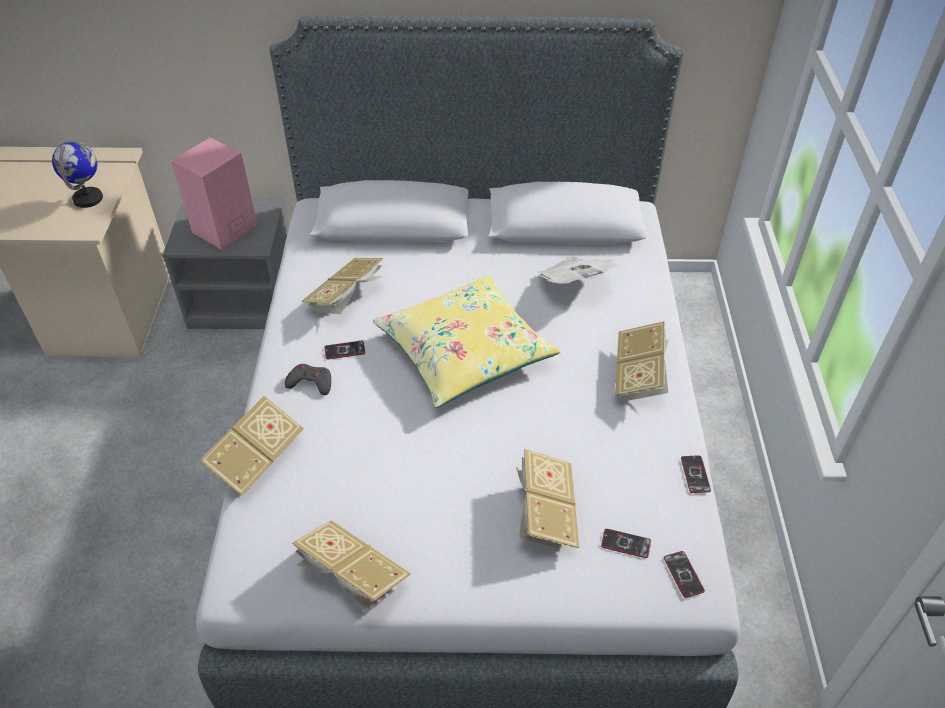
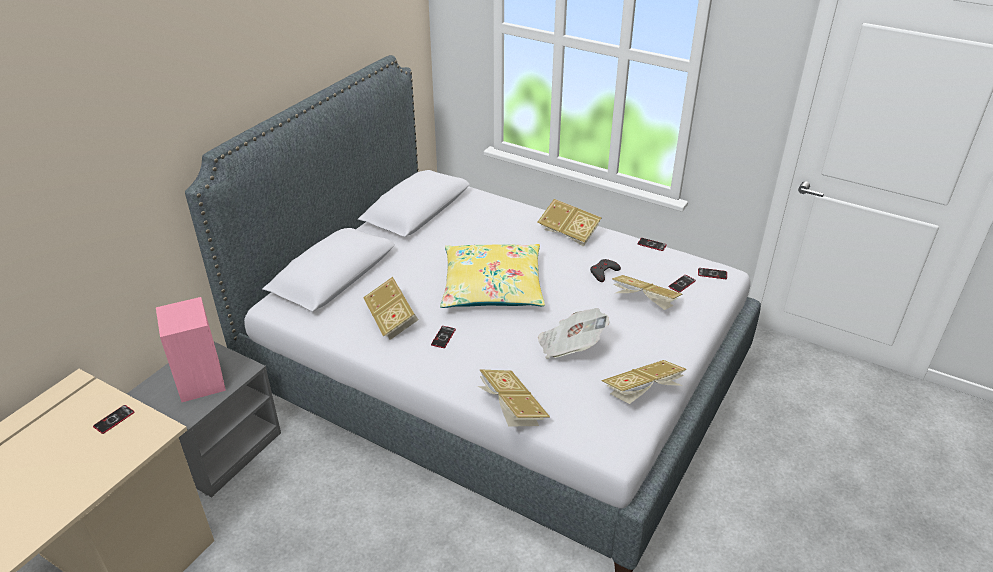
camera: 60 degrees left, 10 degrees down
(88, 198) = (114, 419): globe -> phone
(310, 382) = (459, 362): grey game controller -> grey game controller (603, 272)
(574, 284) = (474, 226): newspaper -> newspaper (570, 347)

